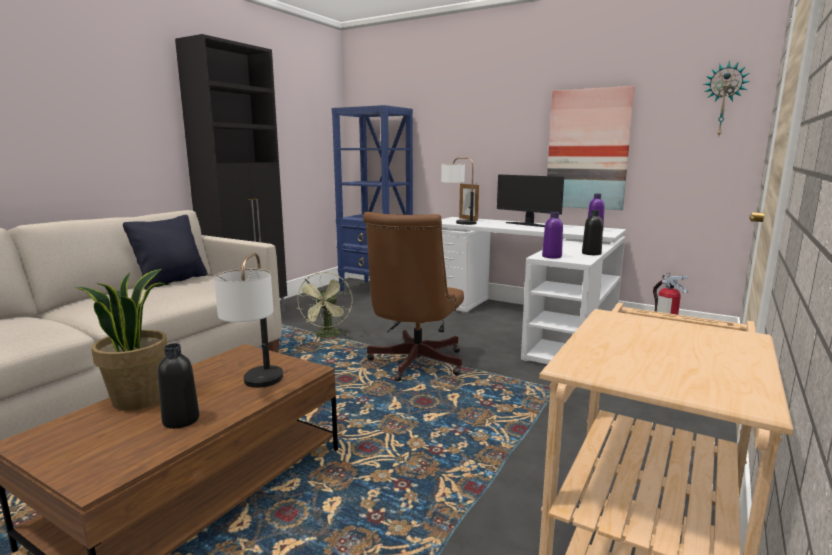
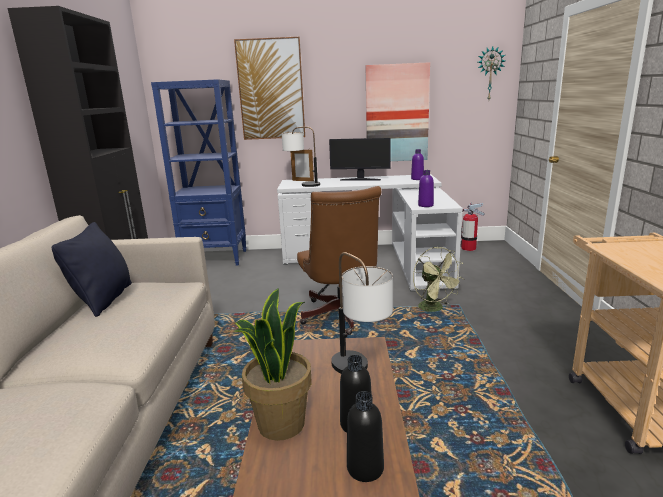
camera: 30 degrees left, 5 degrees up
(328, 336) = (235, 313): green fan -> green fan (435, 309)
(451, 118) = (271, 89): none -> picture
(591, 253) = (443, 198): black bottle -> black bottle (365, 468)

